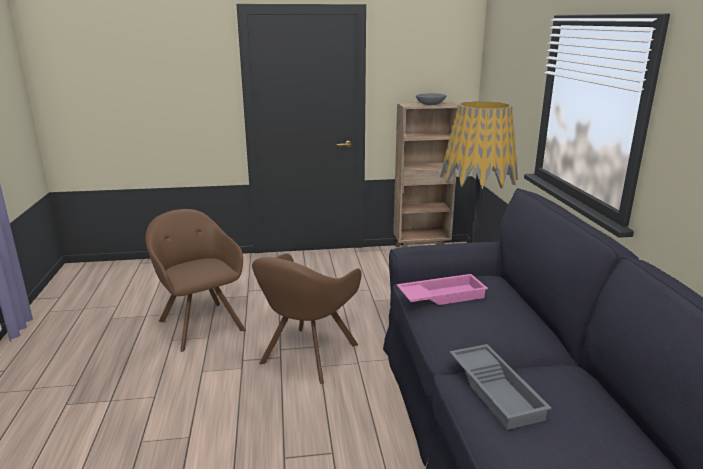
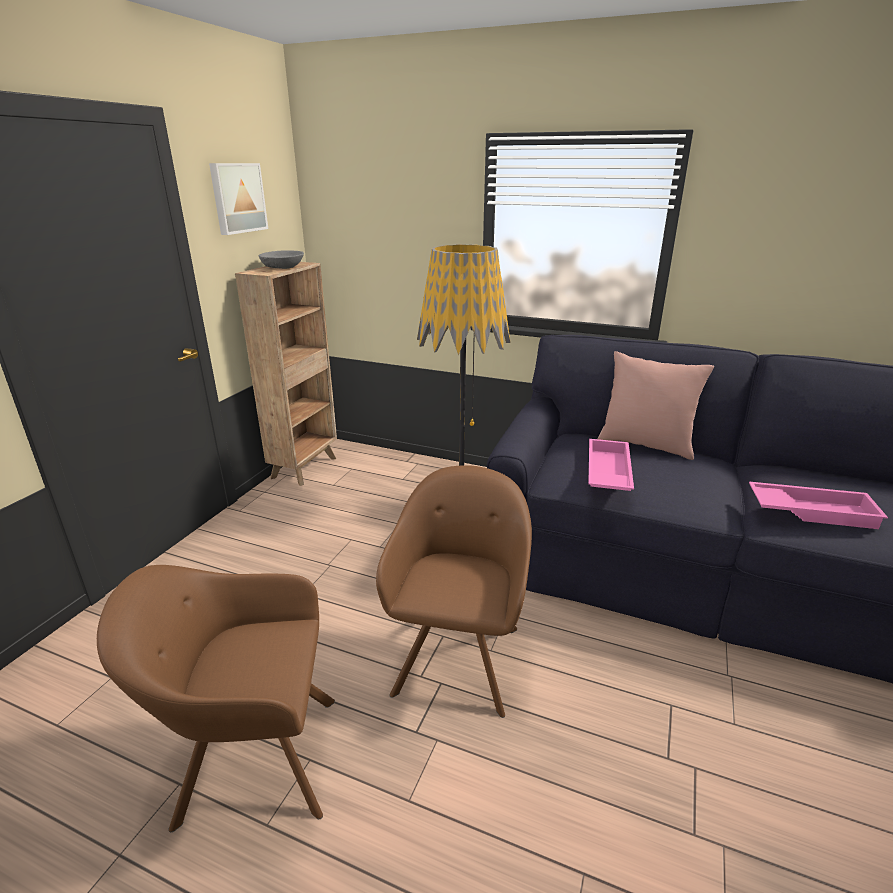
camera: 60 degrees left, 5 degrees up
(307, 356) = (459, 654): brown armchair -> brown armchair turned 135 degrees counterclockwise
(414, 56) = (237, 198): none -> picture
(497, 390) = (811, 510): grey tray -> pink tray
(521, 305) = (645, 445): none -> pink pillow

